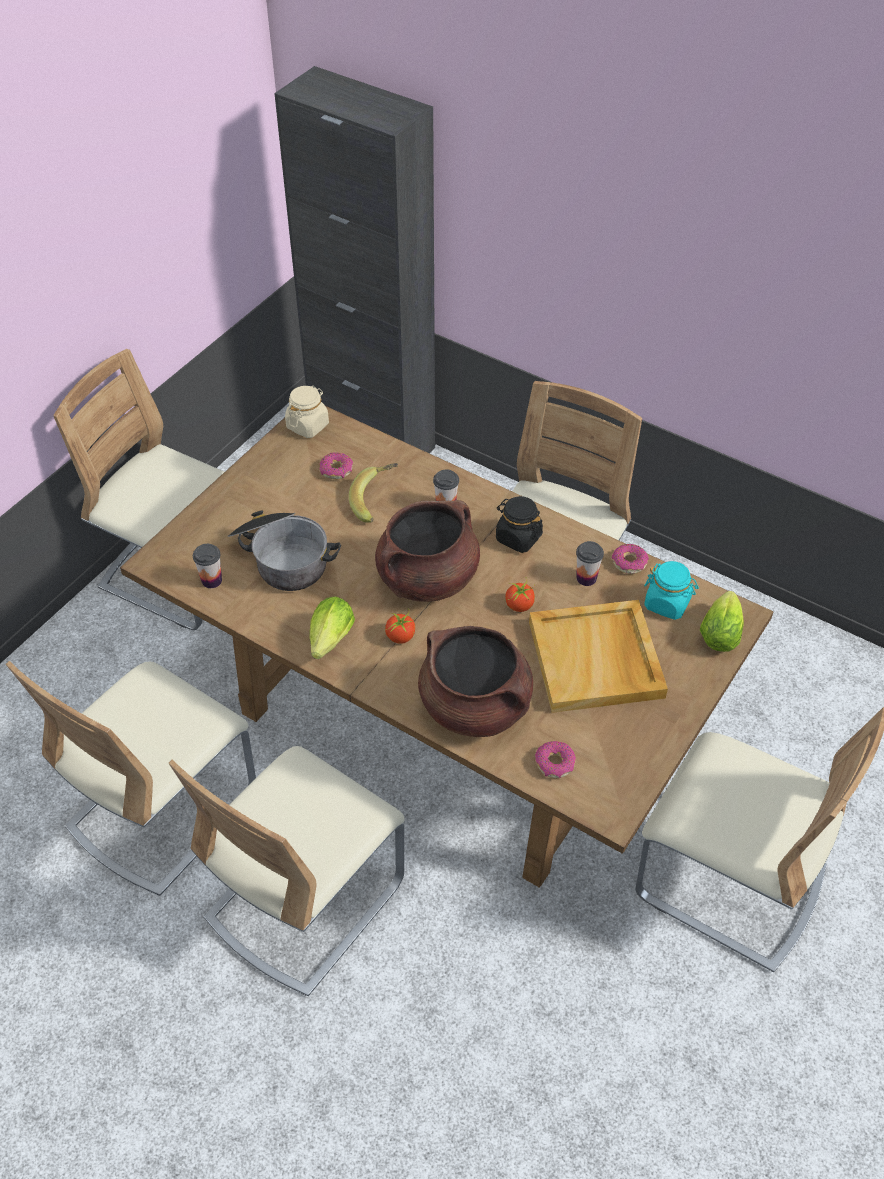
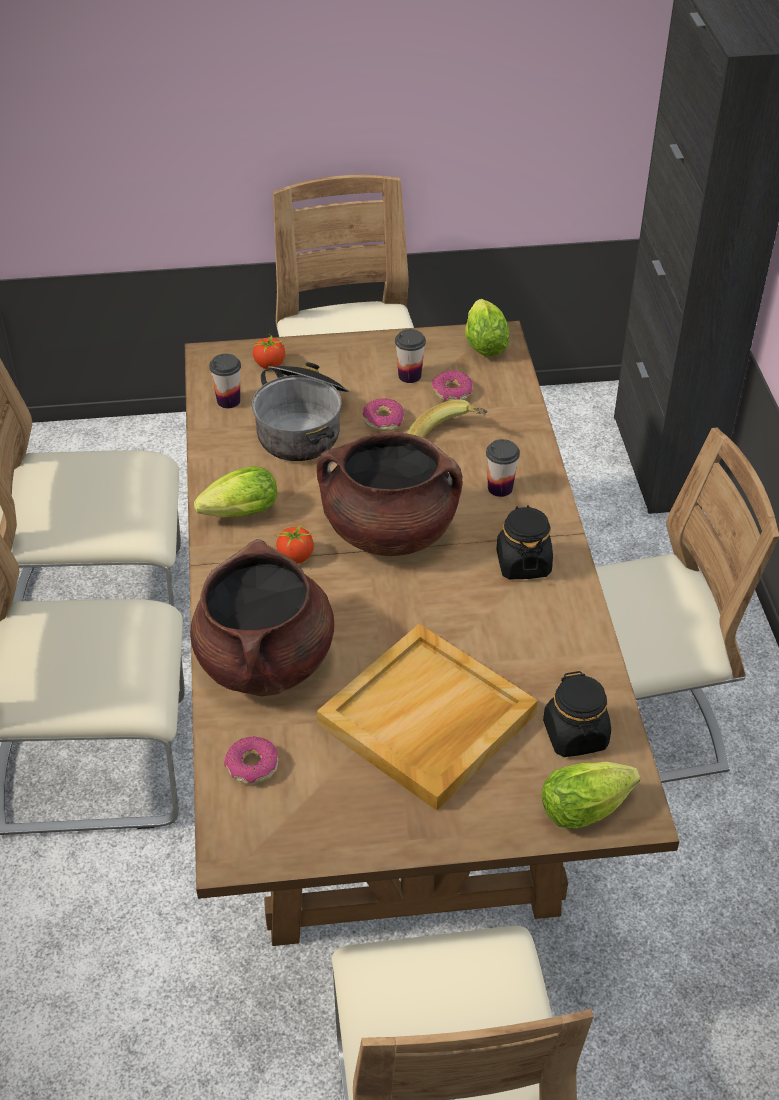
camera: 50 degrees right, 5 degrees down
(307, 425) = (484, 342): beige jar -> lettuce
(519, 605) = (433, 617): tomato -> tomato (270, 364)
(586, 578) = (531, 647): cup -> cup (409, 376)
(629, 563) = (595, 669): donut -> donut (383, 420)
(667, 603) = (575, 735): turquoise jar -> black jar

